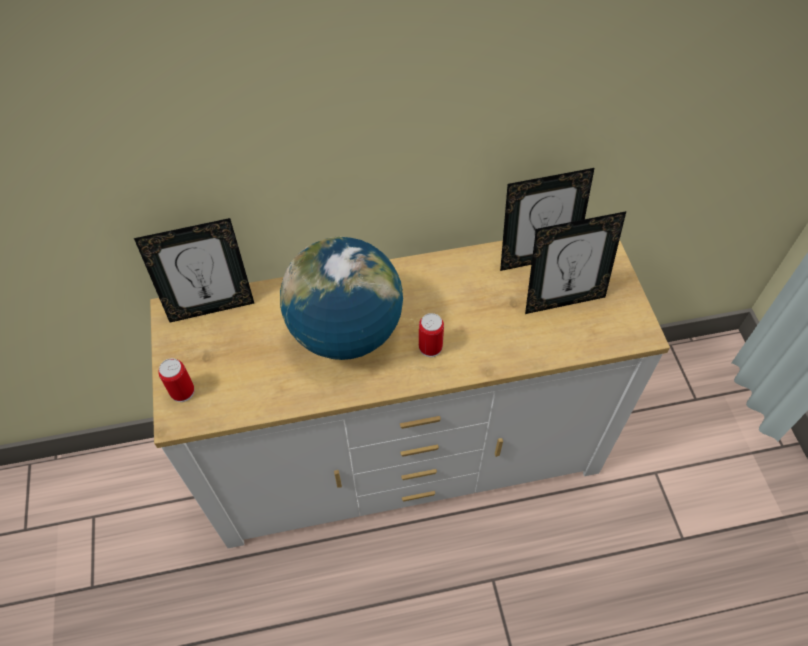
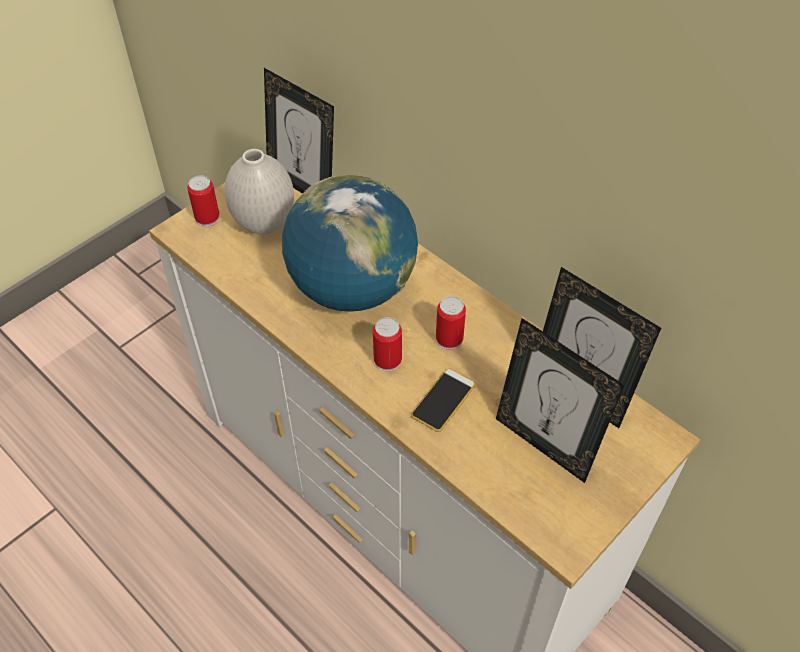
camera: 55 degrees right, 5 degrees down
(226, 355) = (263, 224): none -> white vase
(440, 301) = (449, 339): none -> can
(489, 334) = (443, 400): none -> phone

